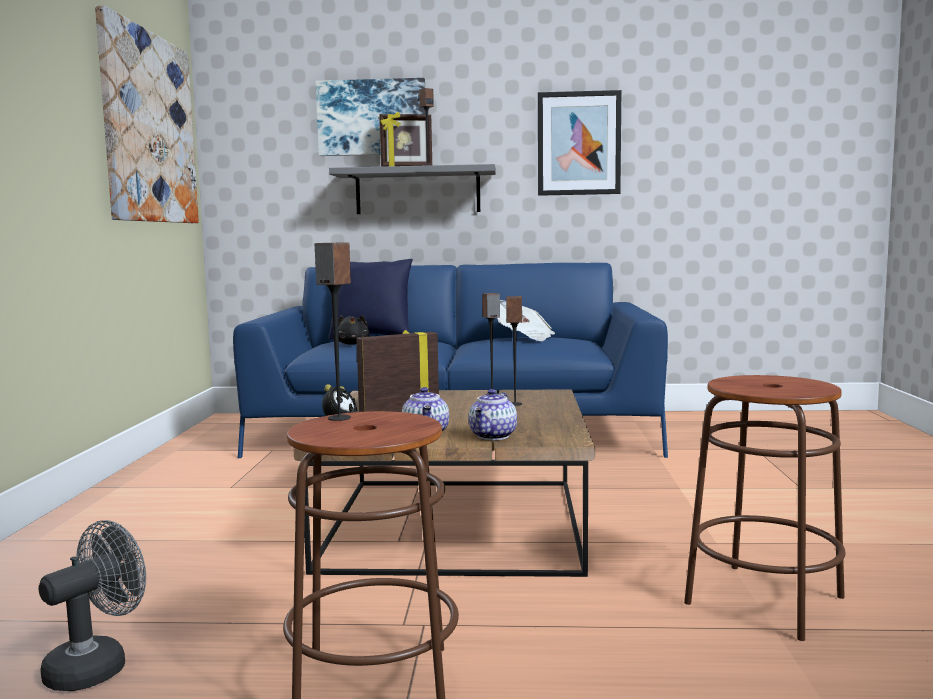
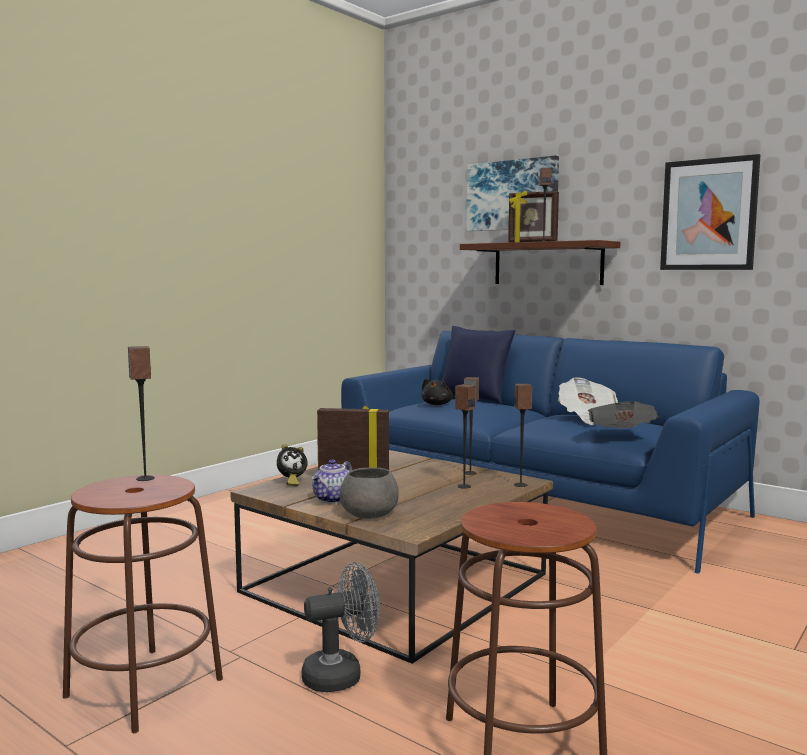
camera: 35 degrees right, 0 degrees up
(97, 665) = (53, 613): grey fan -> grey fan (341, 675)
(149, 128) = (321, 216): picture -> none
(417, 191) = (547, 264): grey shelf -> brown shelf
(494, 436) = (370, 514): teapot -> grey bowl
(557, 395) = (521, 485): none -> speaker
(579, 345) = (621, 435): none -> newspaper

